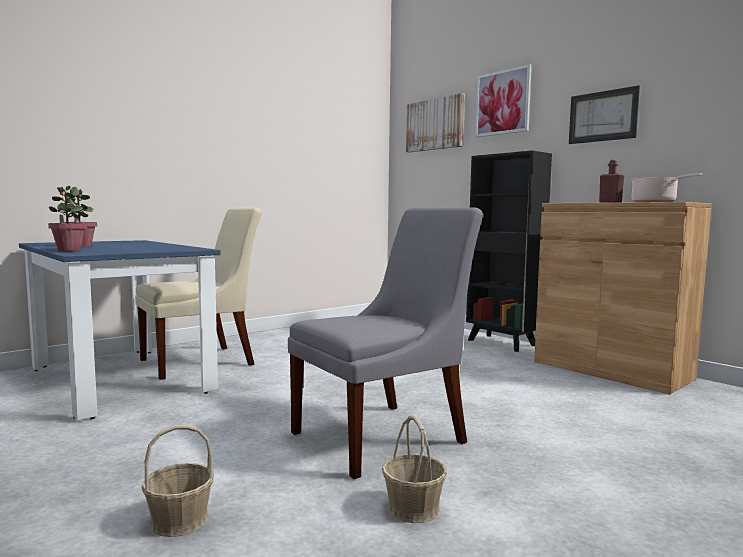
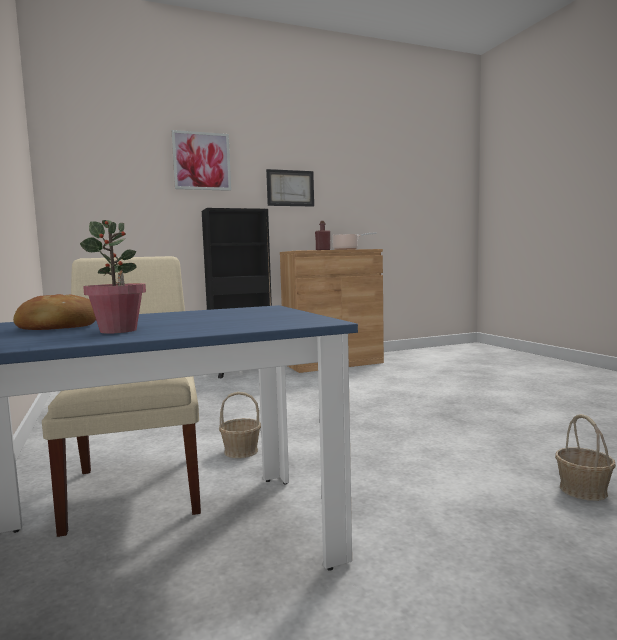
camera: 70 degrees left, 0 degrees up
(69, 250) = (245, 327): potted plant -> none
(110, 243) = (57, 327): none -> bread
(385, 436) = (432, 423): grey chair -> none
(413, 507) = (539, 427): basket -> basket (241, 451)
(435, 124) = (115, 168): picture -> none

